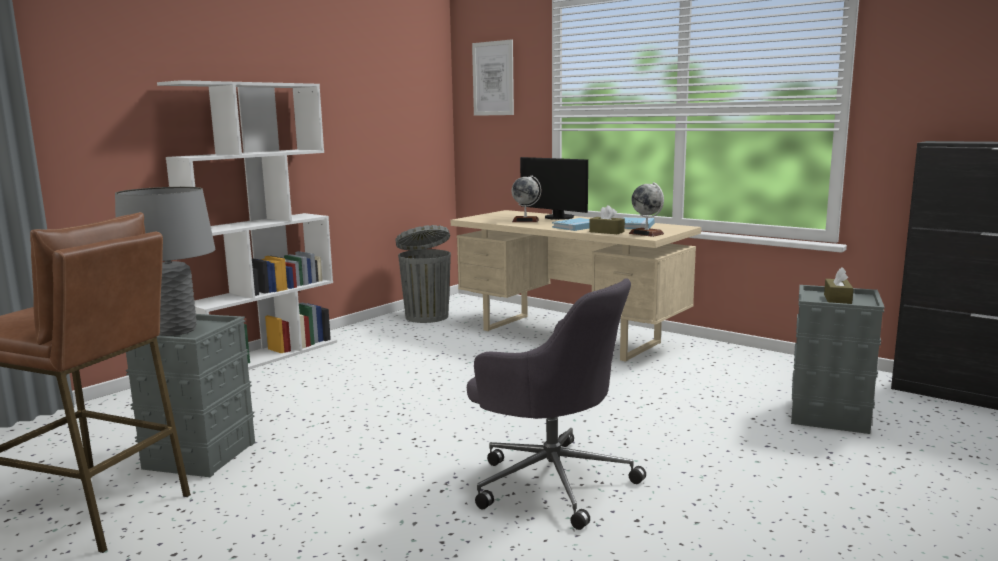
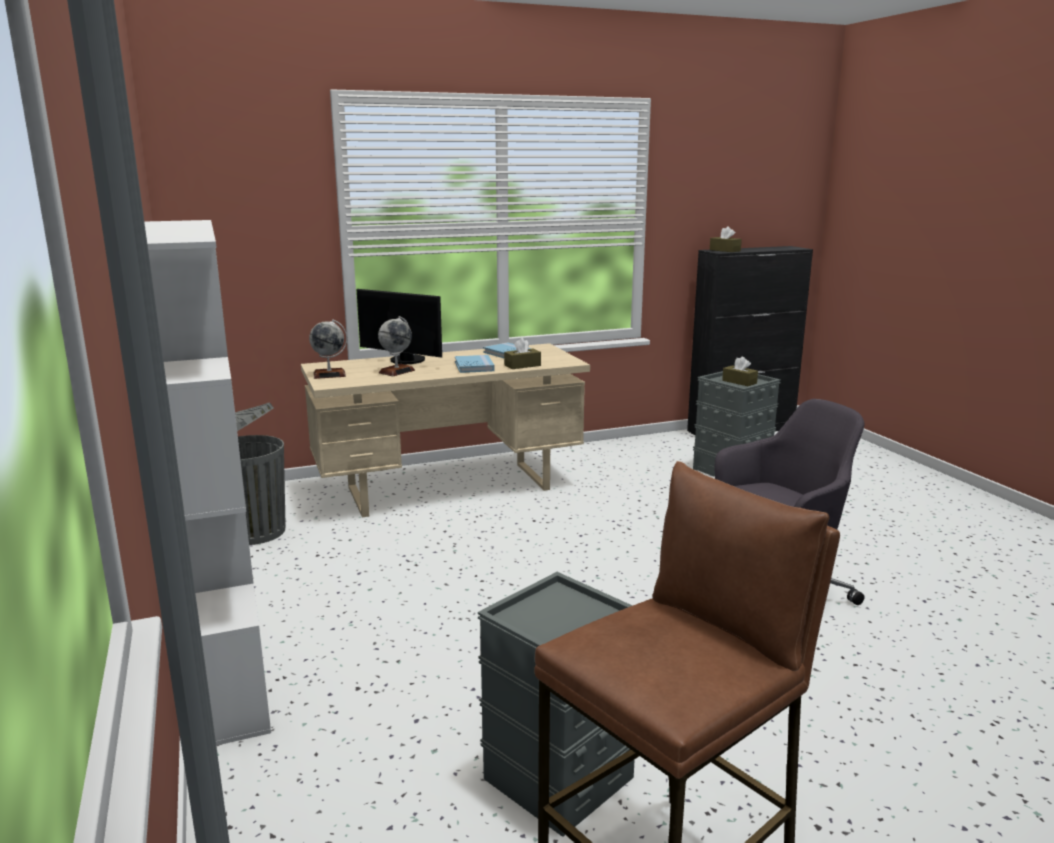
camera: 60 degrees left, 5 degrees up
(176, 331) = (559, 624): grey table lamp -> none
(493, 78) = (235, 189): picture -> none
(557, 218) = (405, 361): monitor -> monitor turned 45 degrees clockwise
(646, 233) = (555, 359): globe -> globe (329, 375)
(951, 141) = (725, 250): none -> brown tissue box

